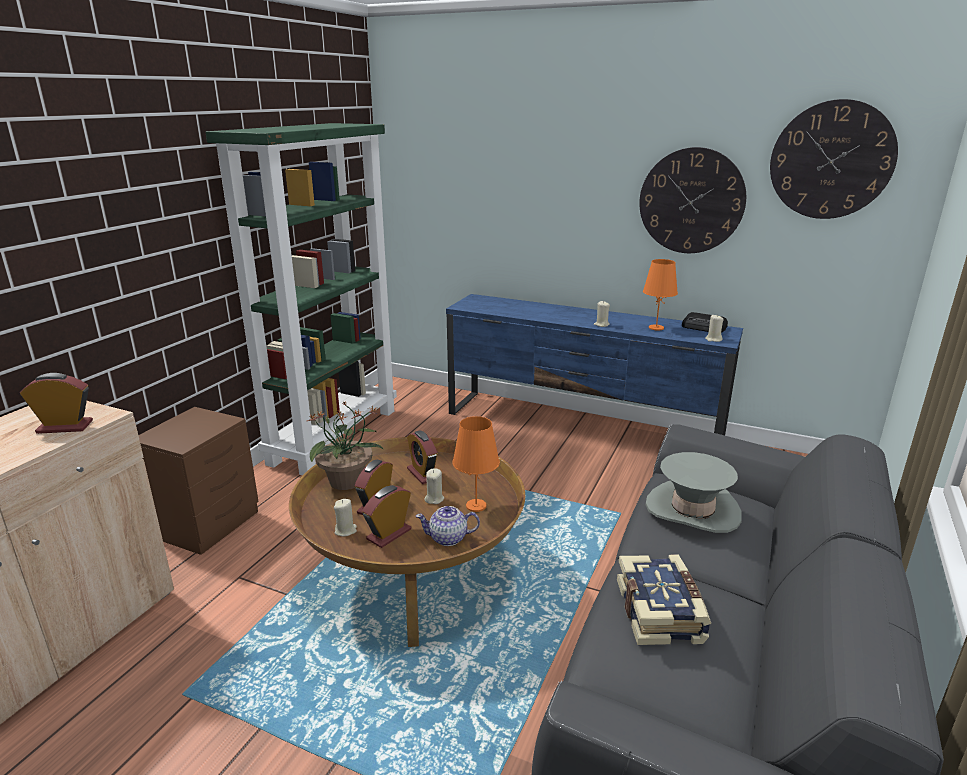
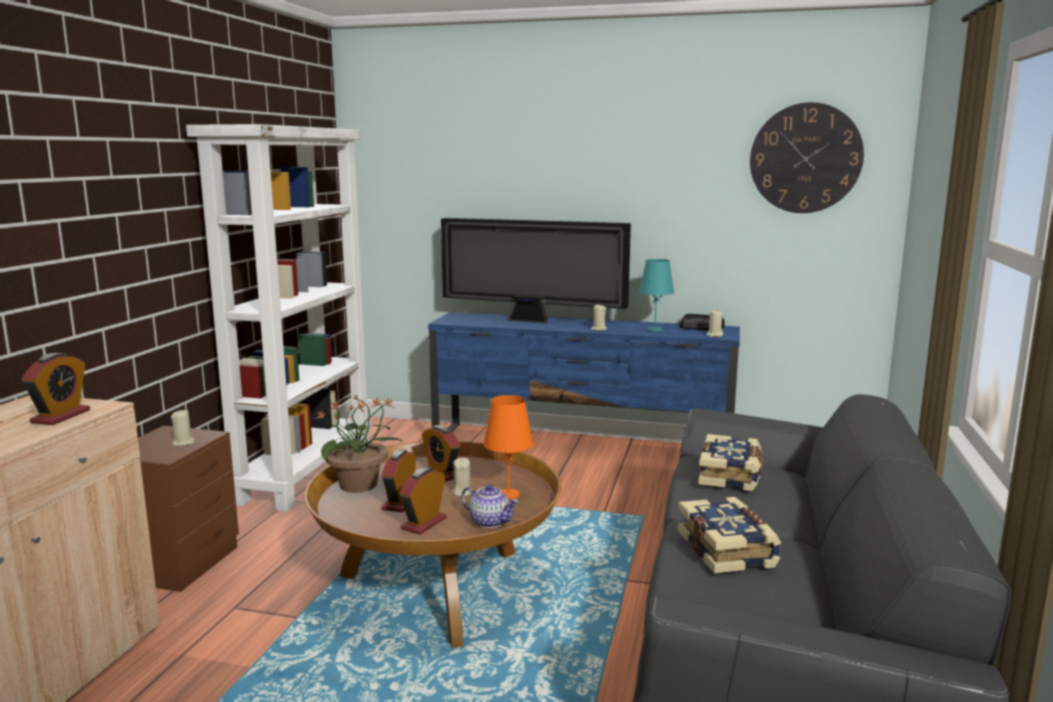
camera: 10 degrees left, 10 degrees down
(65, 427) = (61, 416): alarm clock -> alarm clock turned 120 degrees clockwise
(334, 435) = (305, 472): green bookcase -> white bookcase
(345, 530) = (375, 524): beige candle -> beige candle (183, 443)
(448, 538) = (489, 521): teapot -> teapot turned 135 degrees counterclockwise
(542, 309) = (532, 320): none -> television
(656, 328) = (655, 329): orange table lamp -> turquoise table lamp
(691, 201) = (677, 202): wall clock -> none
(692, 509) = (731, 475): grey hat -> book

